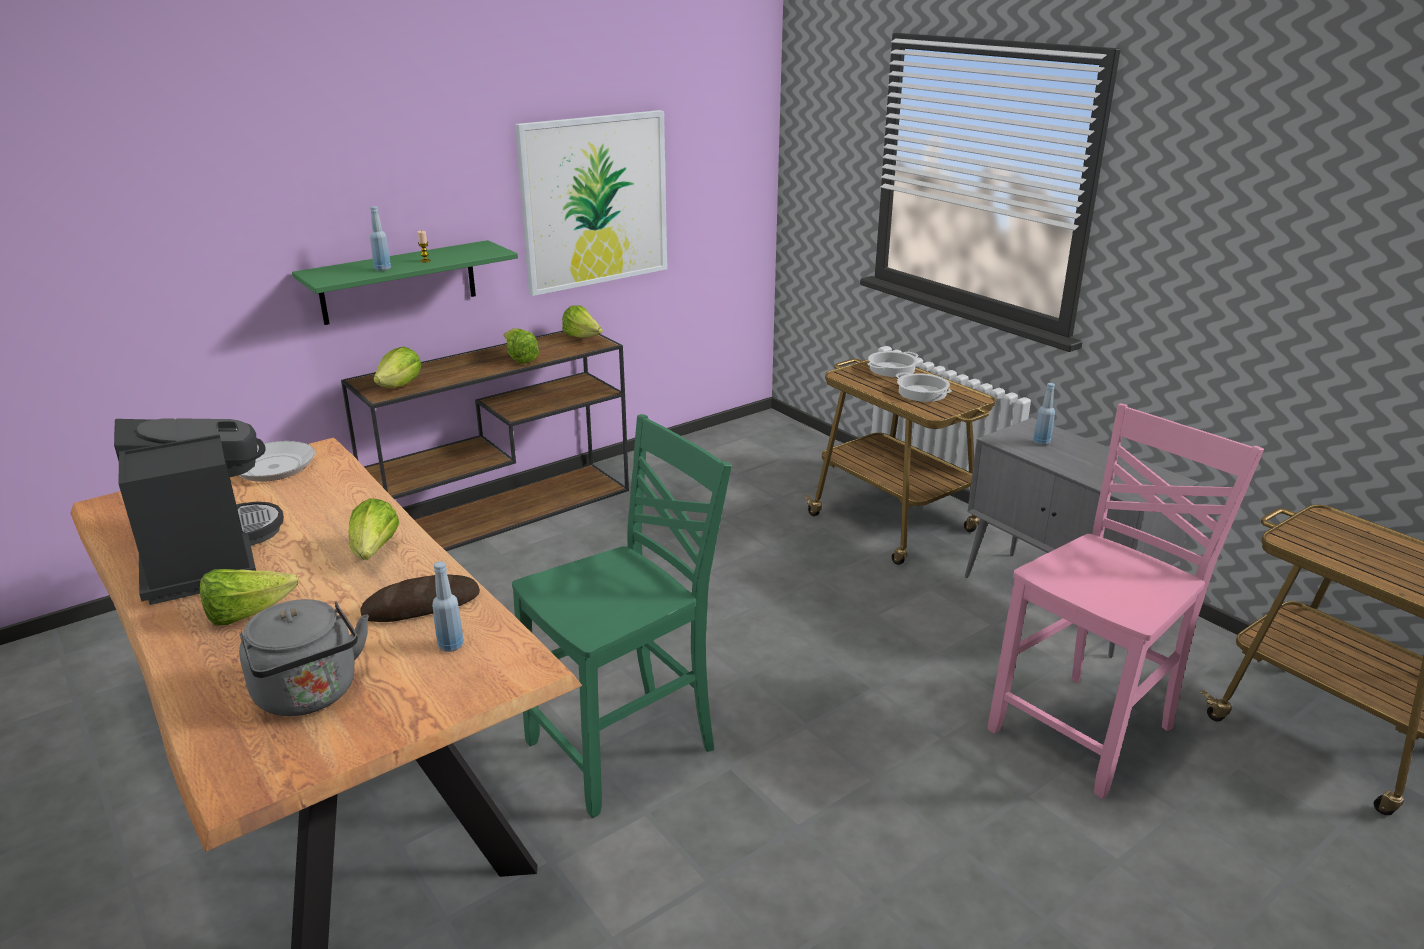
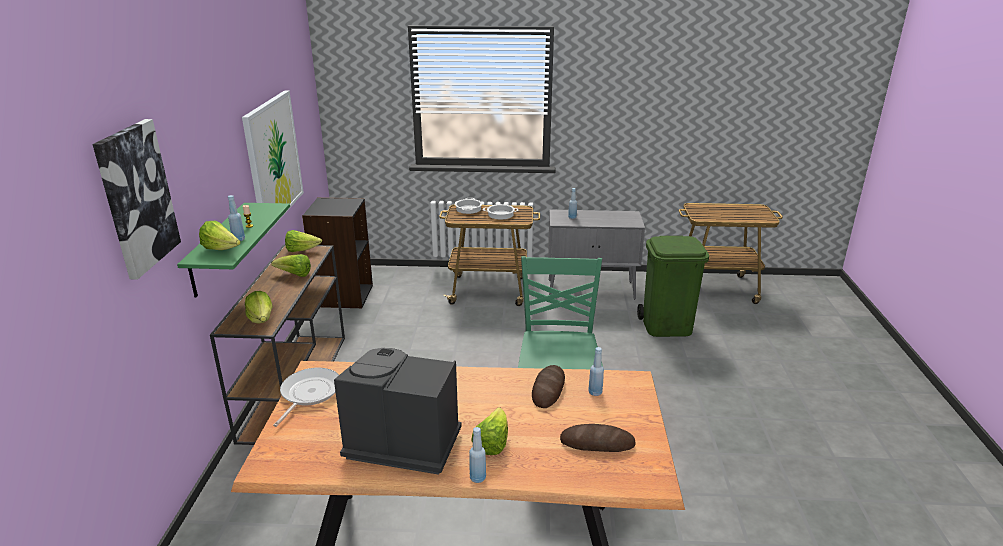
camera: 50 degrees left, 0 degrees up
(160, 634) = (478, 478): none -> blue bottle
(219, 169) = (136, 198): none -> picture
(310, 695) = (597, 443): grey kettle -> bread
(374, 552) = (474, 387): lettuce -> lettuce (221, 249)
(712, 445) = (344, 296): none -> black bookcase
(1087, 730) = (667, 326): pink chair -> green trash can

